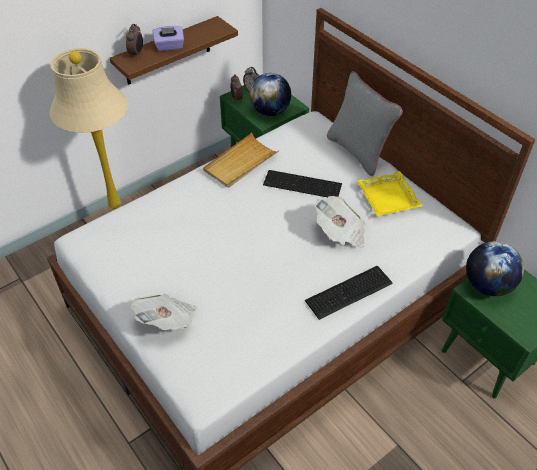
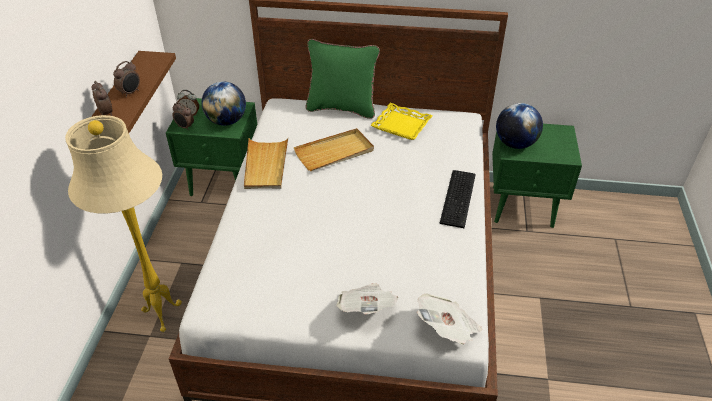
camera: 45 degrees left, 5 degrees down
(169, 46) = (130, 93): purple tissue box -> alarm clock
(303, 185) = (334, 152): keyboard -> beige tray
(340, 232) = (402, 166): newspaper -> newspaper (447, 329)
(358, 152) = (342, 108): grey pillow -> green pillow

